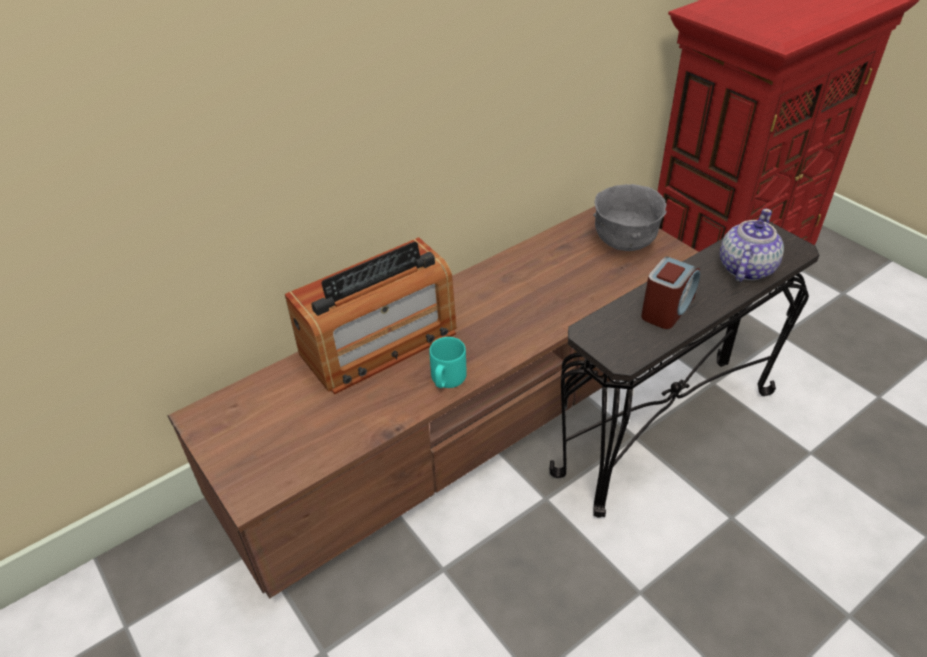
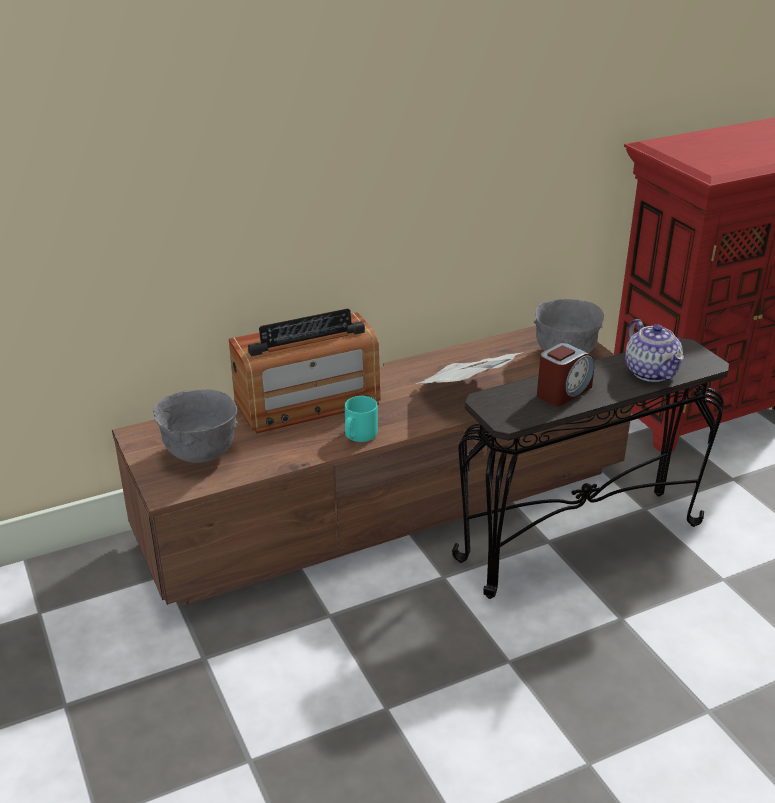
camera: 10 degrees right, 10 degrees down
(278, 433) = (200, 454): none -> grey bowl
(542, 304) = (466, 392): none -> newspaper
(745, 268) = (651, 372): teapot -> teapot turned 120 degrees clockwise

